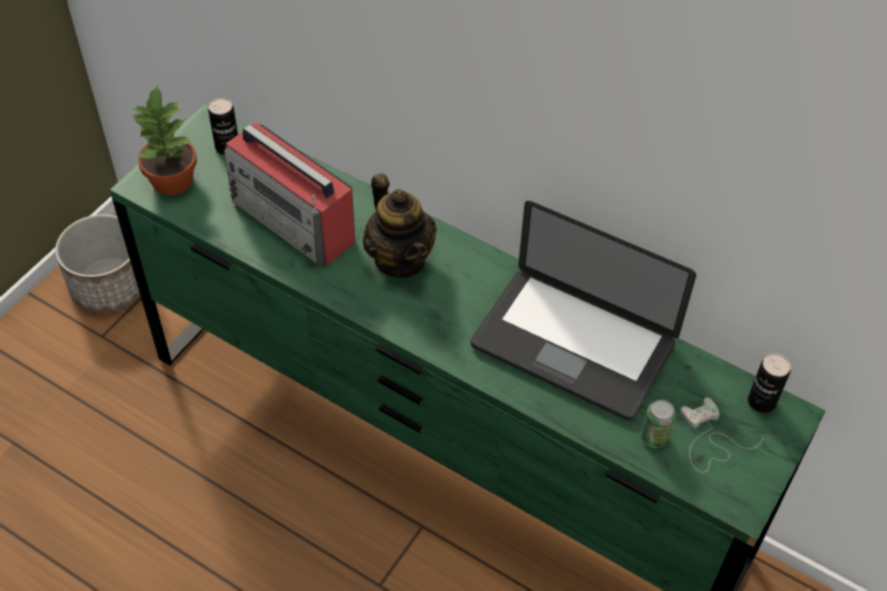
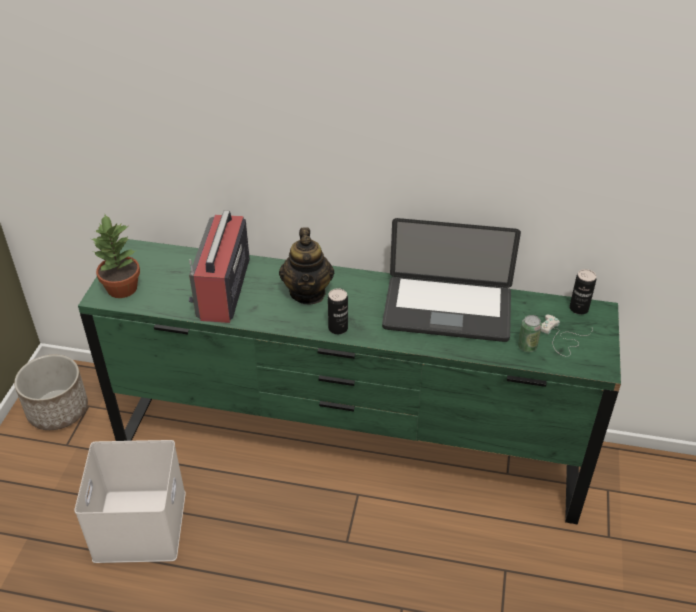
camera: 20 degrees left, 10 degrees down
(143, 470) = (138, 523): none -> white storage box
(227, 147) = (151, 259): can -> can (338, 328)
(294, 222) = (223, 290): radio -> radio turned 75 degrees clockwise
(400, 259) = (308, 292): teapot -> teapot turned 45 degrees clockwise

